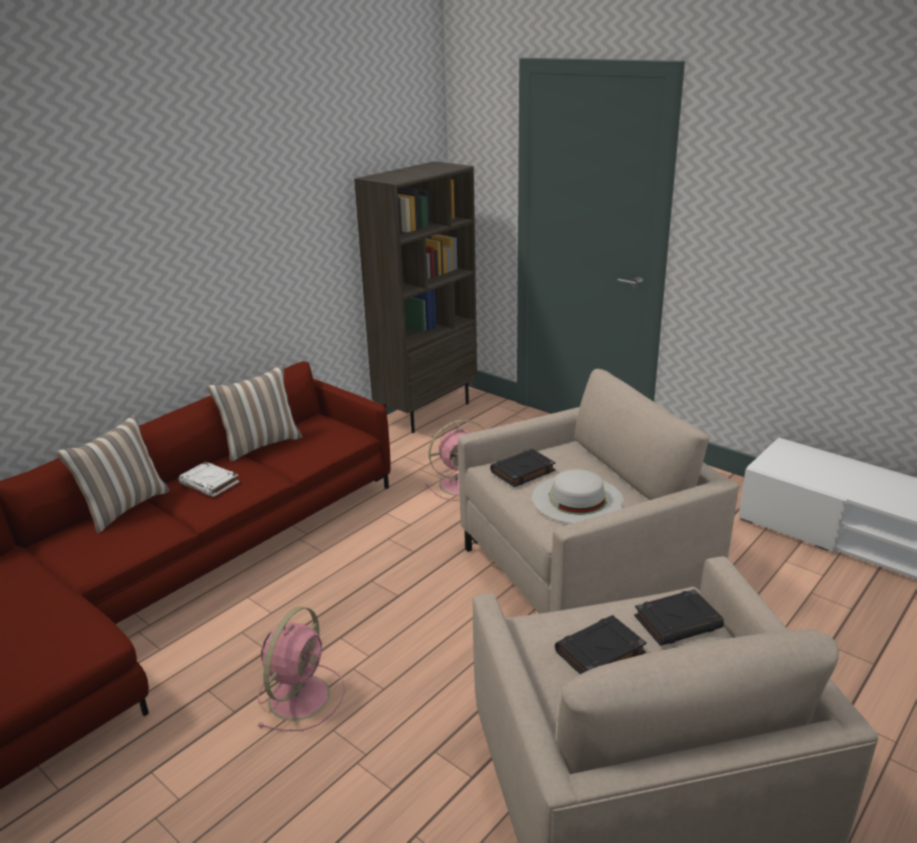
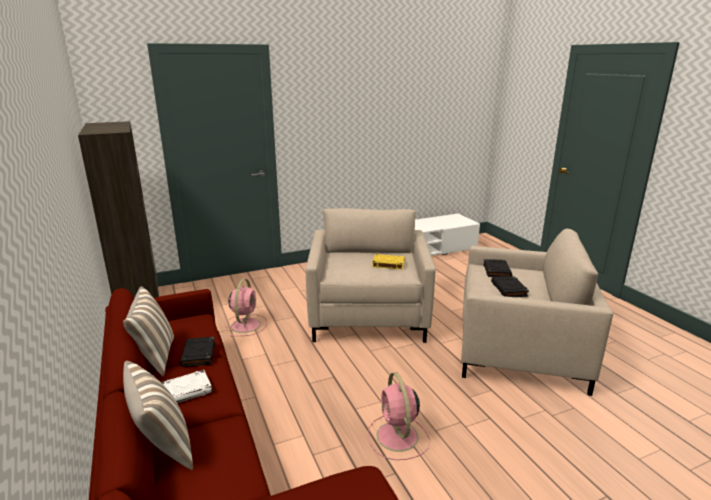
camera: 65 degrees left, 5 degrees down
(300, 695) = (398, 437): pink fan -> pink fan turned 150 degrees counterclockwise
(522, 472) = (348, 269): black book -> black book (199, 354)
(577, 499) = (388, 264): white hat -> yellow book

